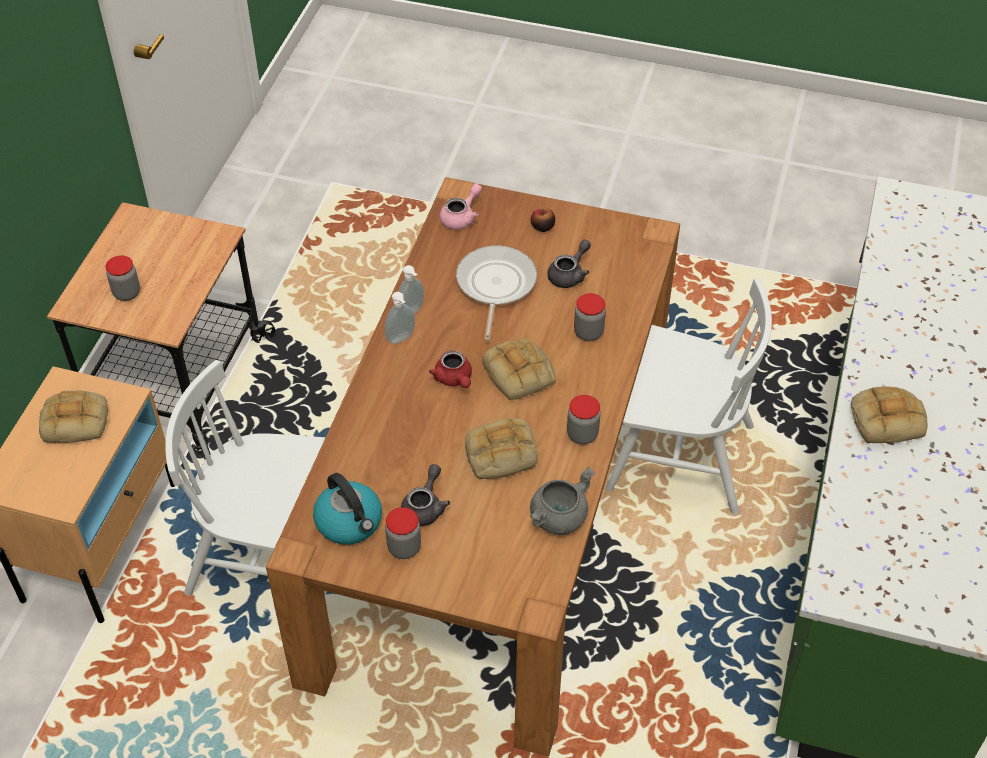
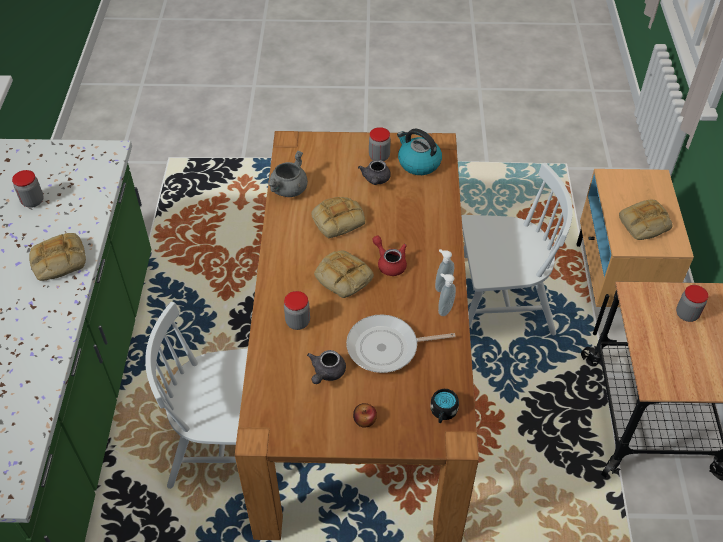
camera: 165 degrees right, 0 degrees up
(461, 217) = (443, 413): pink teapot -> black mug
(495, 286) = (387, 348): frying pan -> frying pan turned 90 degrees clockwise
(582, 434) = (285, 243): jar -> jar (33, 201)

